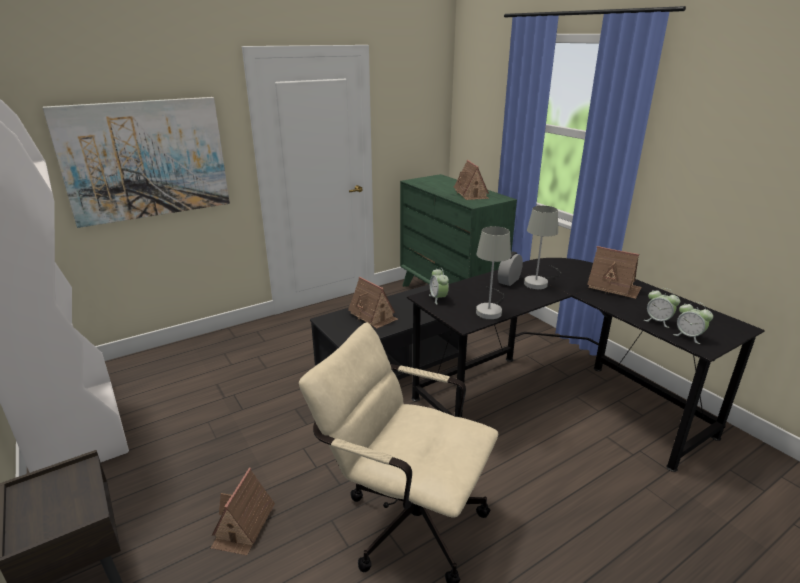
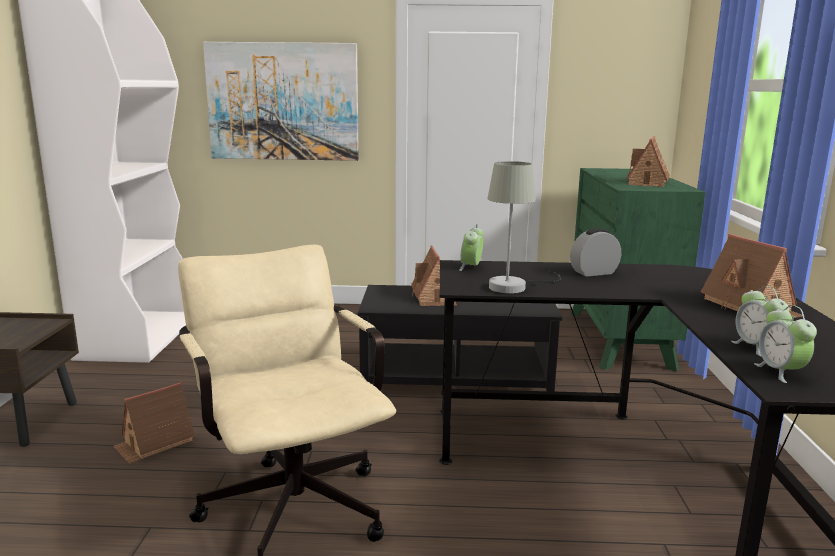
camera: 35 degrees right, 10 degrees down
(539, 282) = (637, 281): grey table lamp -> none

